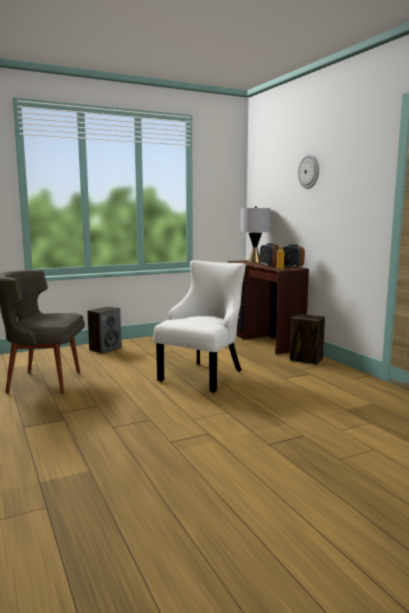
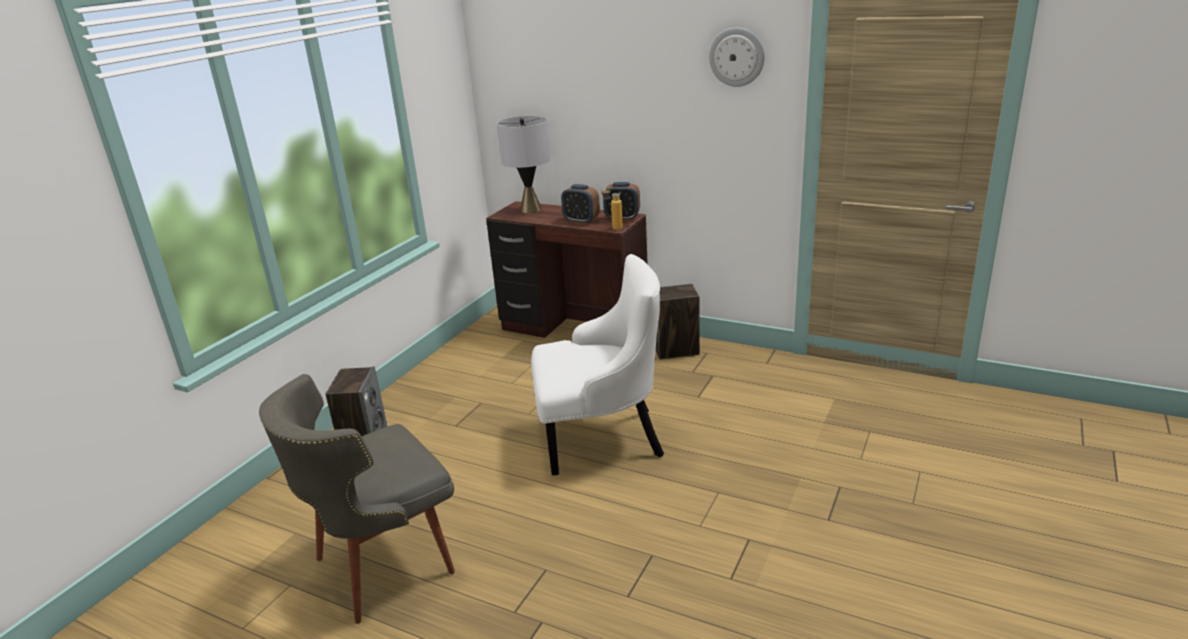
camera: 35 degrees left, 15 degrees up
(202, 377) = (599, 440): white chair -> white chair turned 90 degrees clockwise
(309, 171) = (628, 63): wall clock -> wall clock (737, 57)

